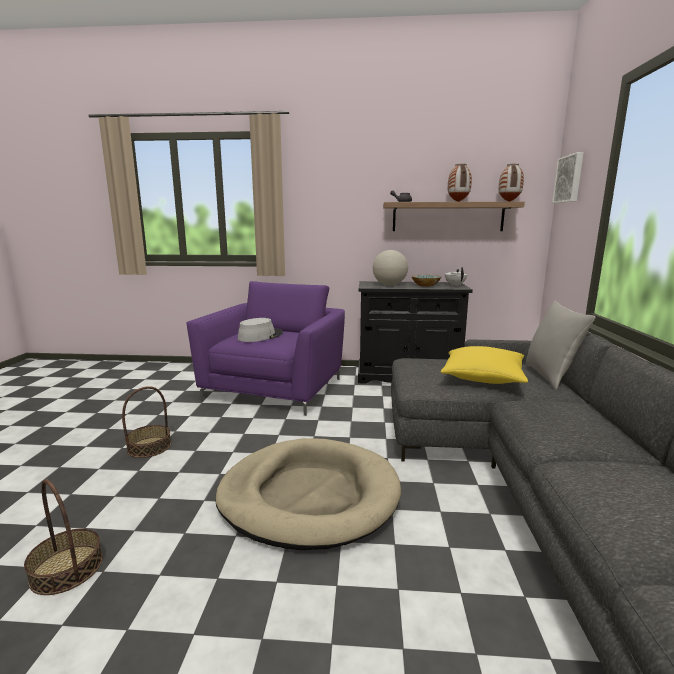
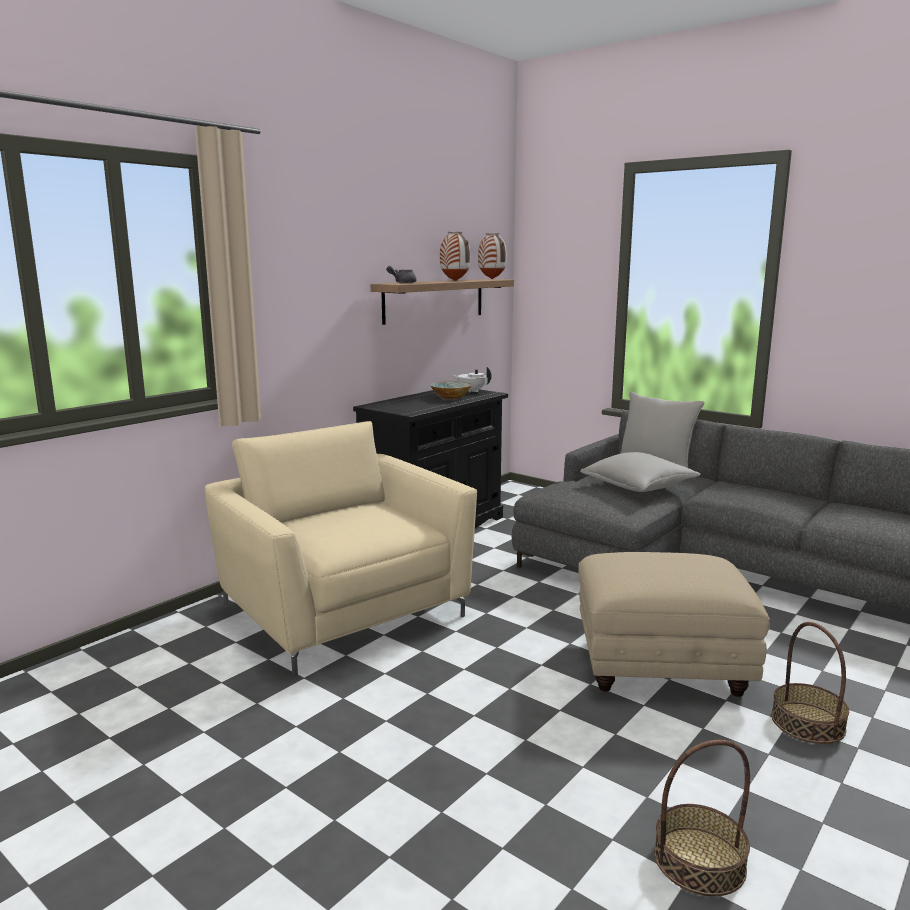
camera: 55 degrees left, 0 degrees up
(149, 447) = (417, 752): basket -> basket (807, 723)
(260, 336) = (349, 526): grey hat -> none
(275, 389) = (343, 611): purple armchair -> beige armchair
(309, 496) = (659, 668): beige dog bed -> beige ottoman
(389, 285) = (418, 405): globe -> none
(483, 377) = (638, 486): yellow pillow -> grey pillow
(569, 179) = (545, 254): picture -> none

